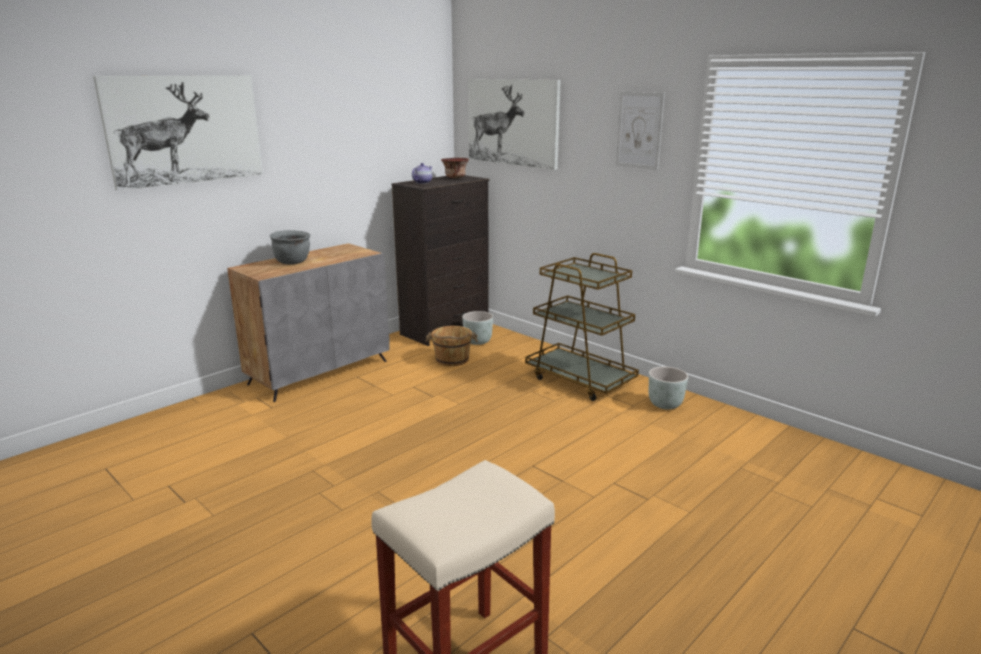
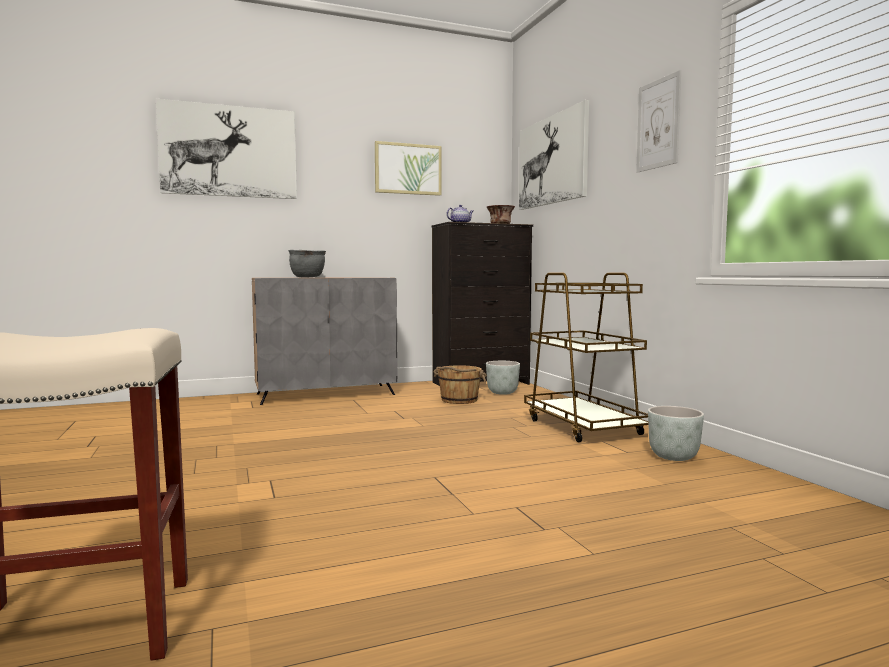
camera: 25 degrees right, 15 degrees down
(364, 125) = (408, 169): none -> picture

